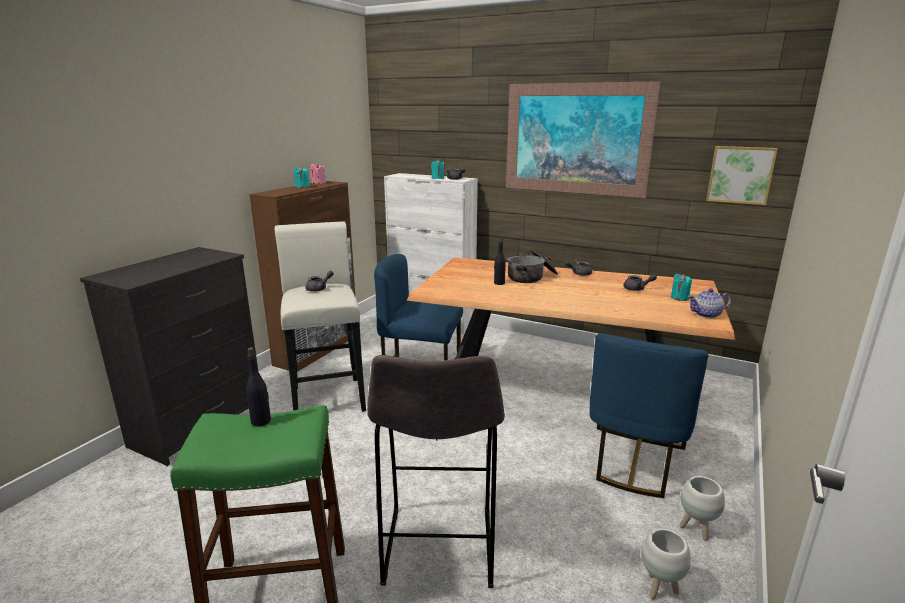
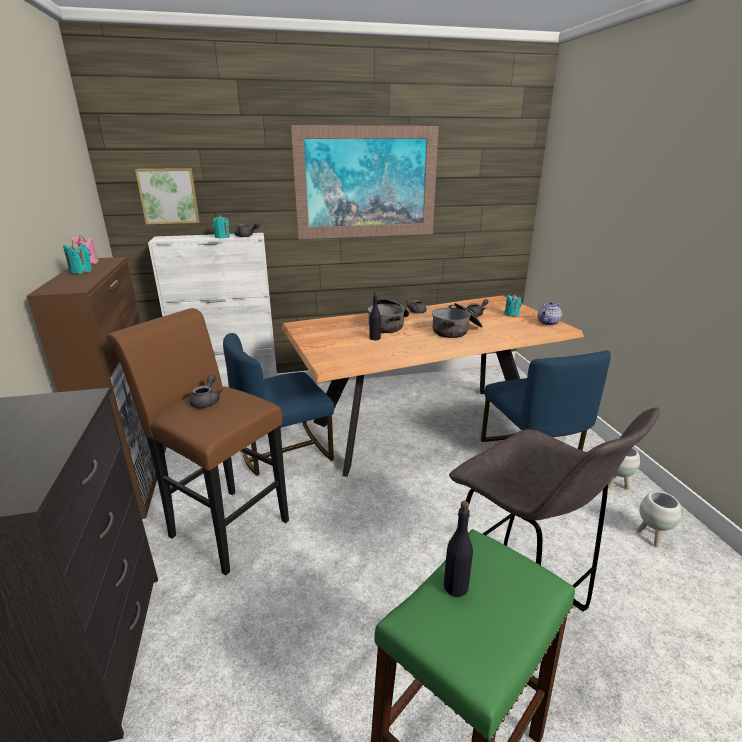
camera: 40 degrees left, 5 degrees up
(327, 395) = (223, 525): white stool -> brown stool
(584, 296) = (456, 330): none -> cooking pot
(740, 174) = (500, 206): picture -> picture (169, 196)

